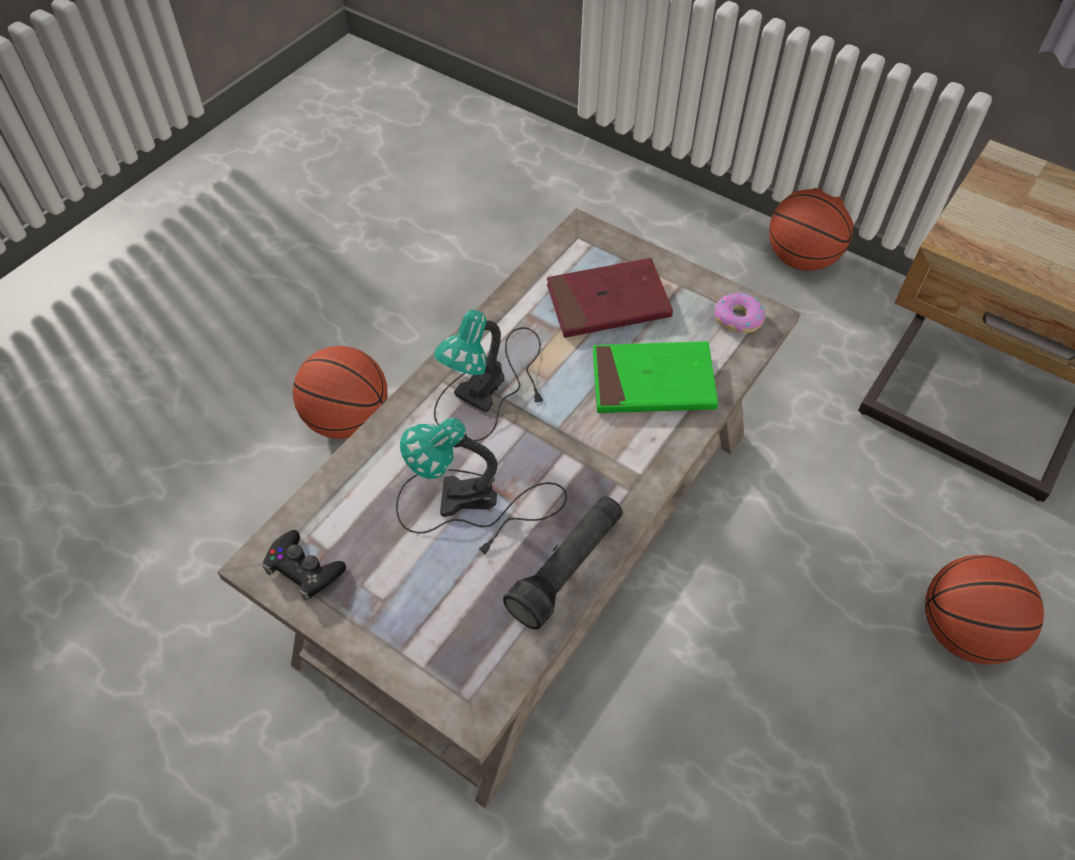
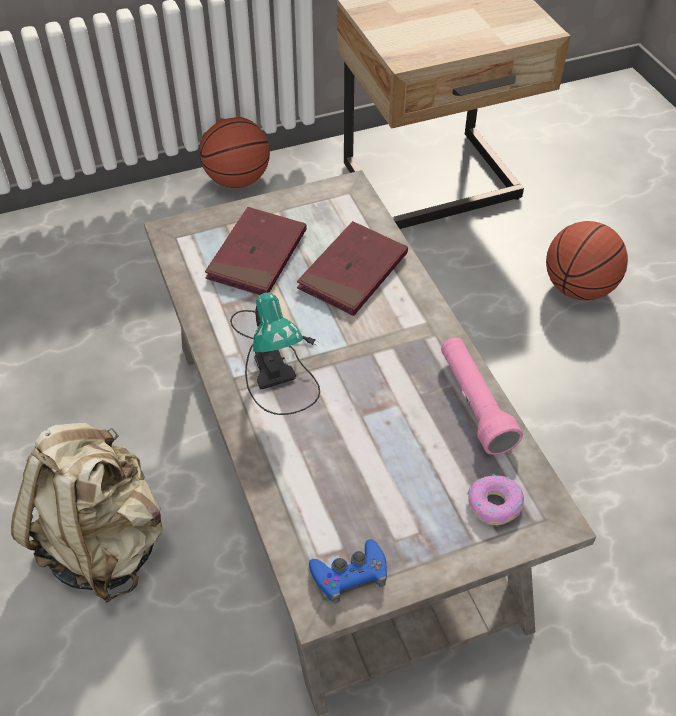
camera: 55 degrees left, 5 degrees down
(304, 569) = (349, 574): black game controller -> blue game controller
(347, 420) = (104, 543): basketball -> beige backpack
(474, 505) = (377, 430): table lamp -> none
(567, 568) = (474, 403): black flashlight -> pink flashlight
(652, 382) = (353, 272): green book -> red book
(738, 318) = (338, 200): donut -> donut (494, 504)

